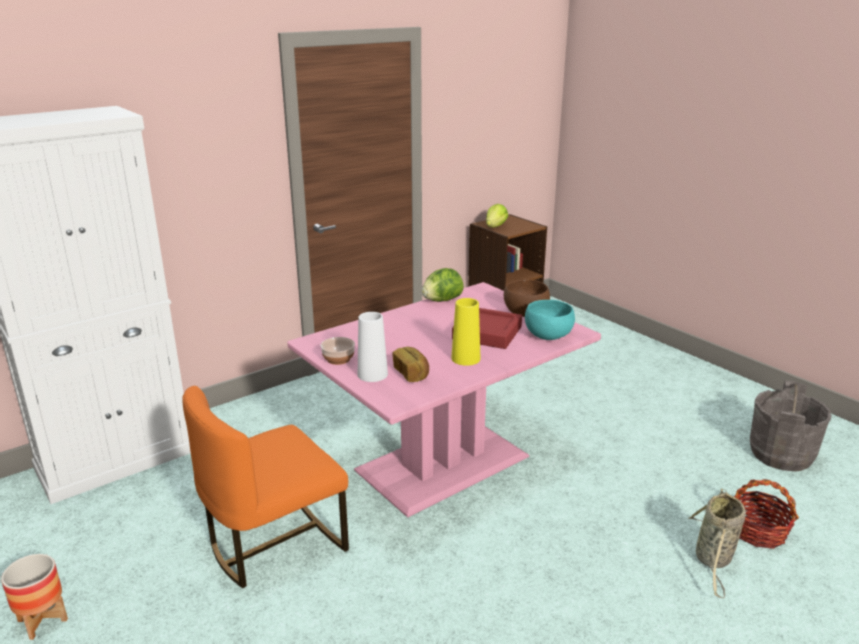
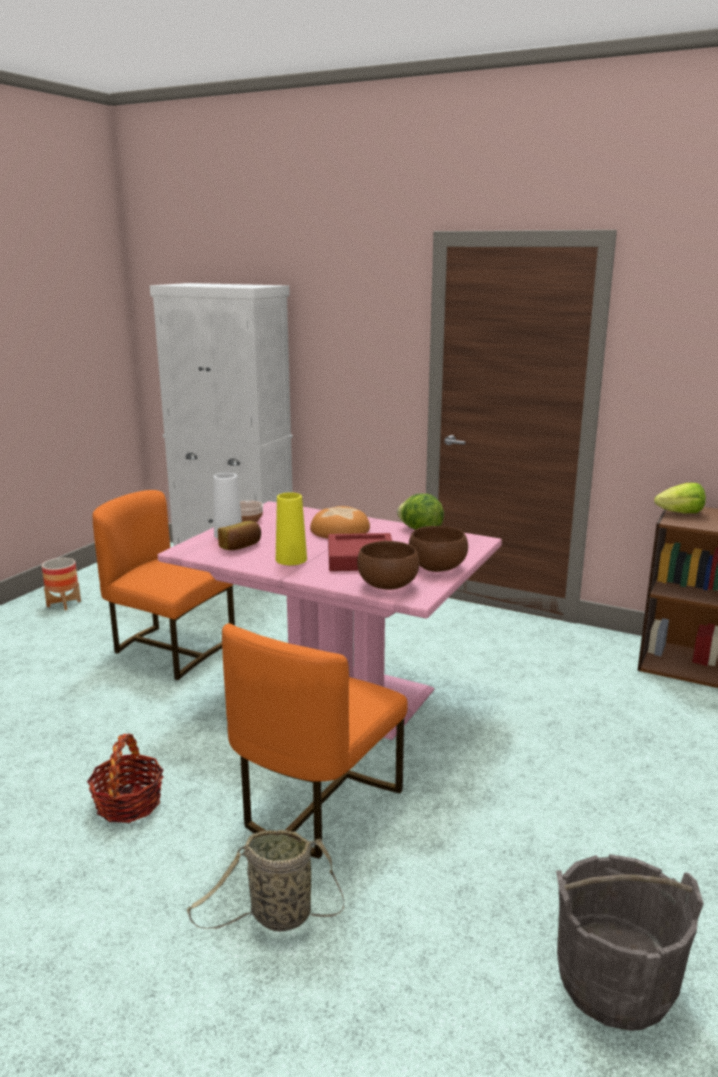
camera: 65 degrees right, 5 degrees down
(411, 327) = (339, 530): none -> bread
(548, 335) = (388, 584): turquoise bowl -> brown bowl
(595, 512) = (316, 805): none -> orange chair
(758, 531) = (366, 960): basket -> basket (128, 803)

